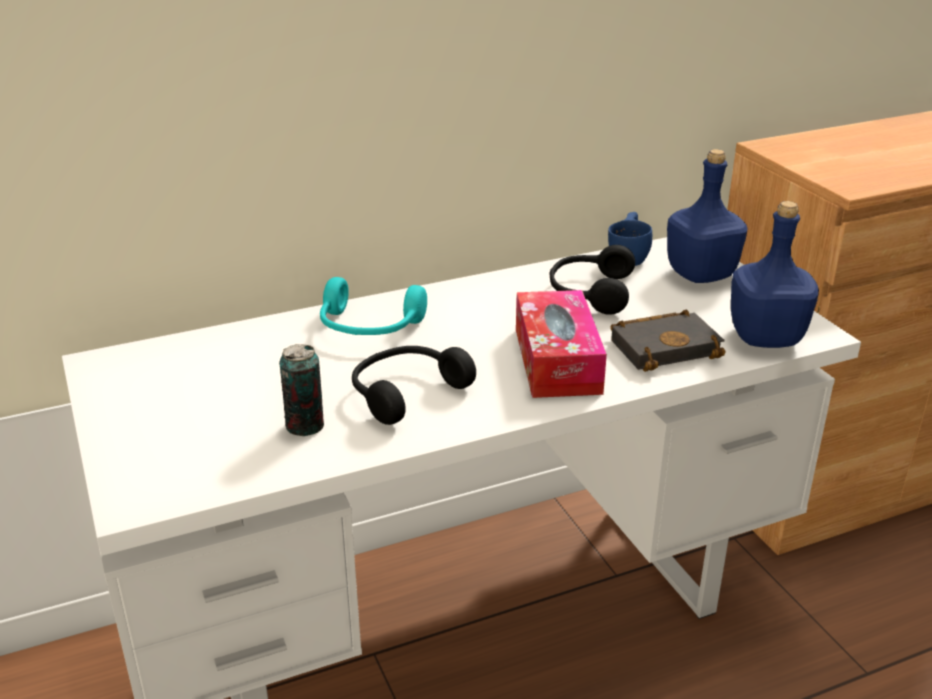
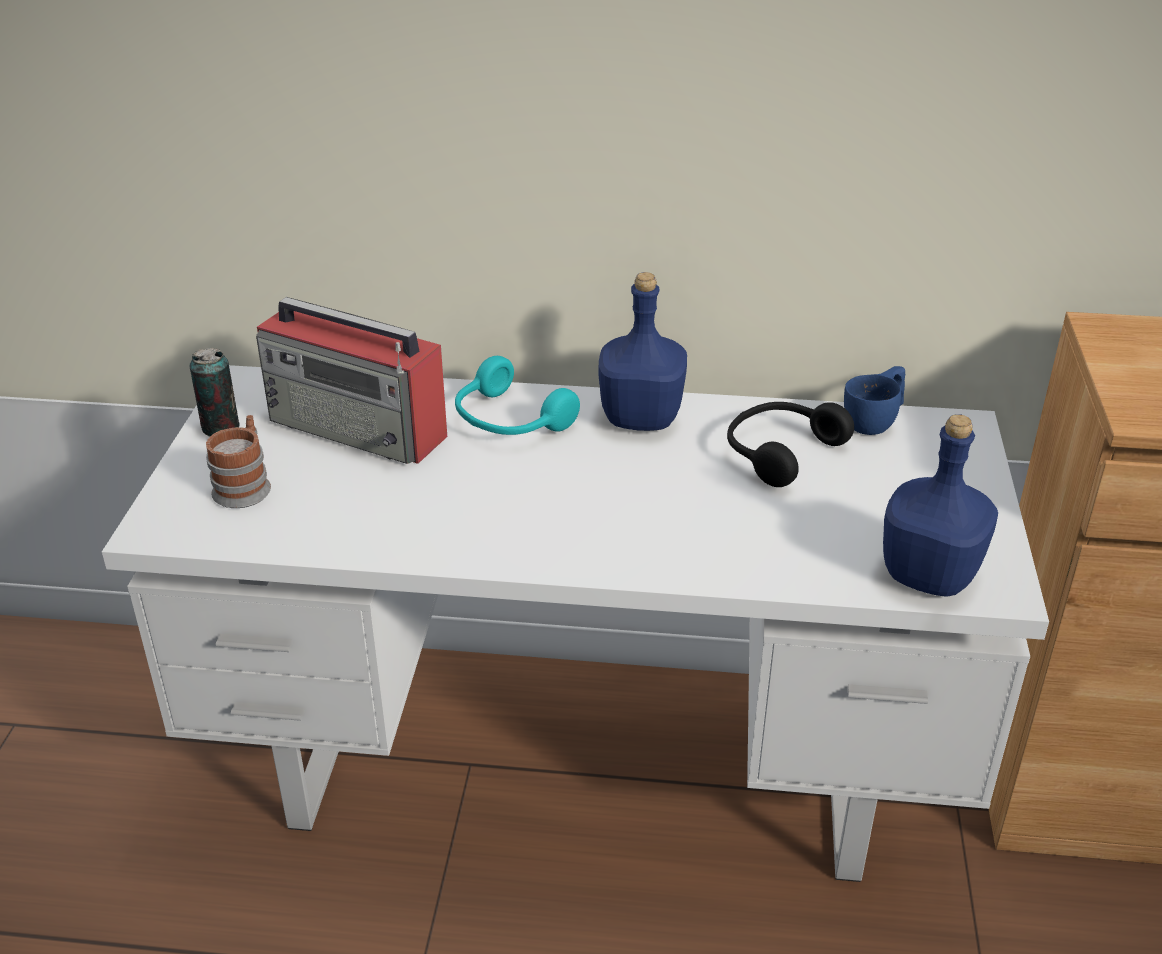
camera: 30 degrees right, 5 degrees up
(187, 440) = (245, 485): none -> mug
(247, 367) = (359, 428): none -> radio
(305, 426) = (353, 507): can -> can (220, 427)
(405, 392) = (474, 504): black headphones -> none
(557, 360) = (659, 521): tissue box -> none
(666, 346) = (797, 545): black book -> none
(699, 275) = (936, 470): blue bottle -> blue bottle (639, 418)

